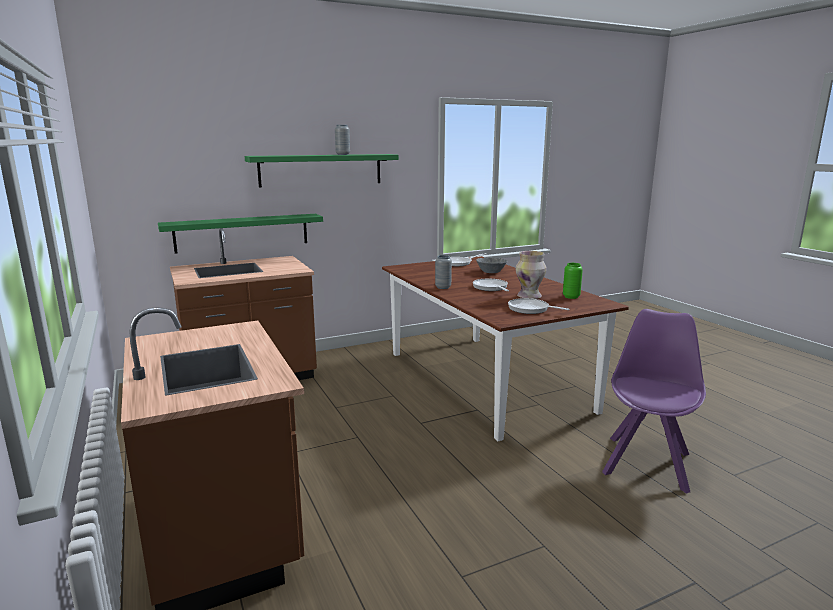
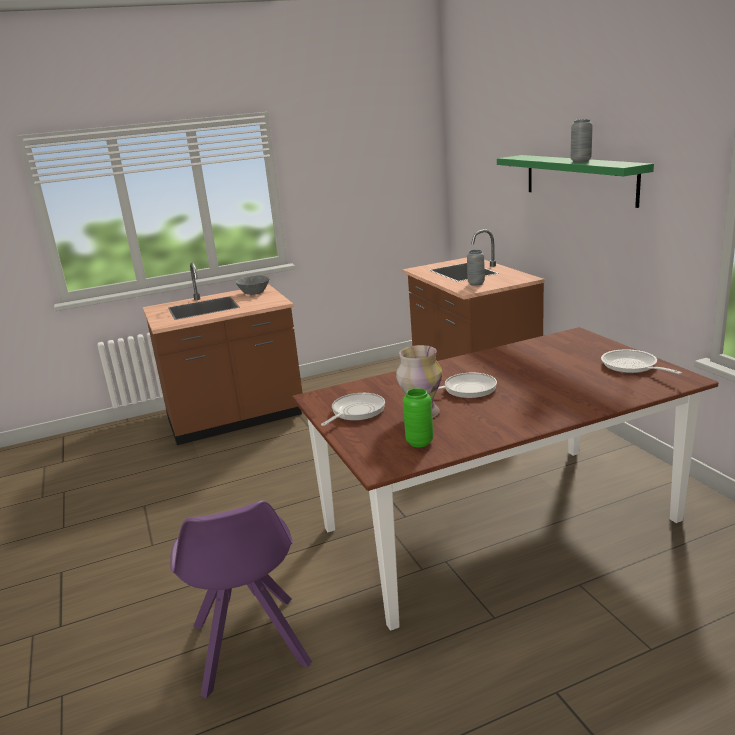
camera: 95 degrees right, 5 degrees up
(242, 232) = (517, 239): green shelf -> none
(443, 287) = (464, 363): grey vase -> grey vase (476, 284)
(491, 272) = (576, 389): grey bowl -> grey bowl (254, 293)
(647, 462) = (250, 647): purple chair -> purple chair turned 45 degrees clockwise

